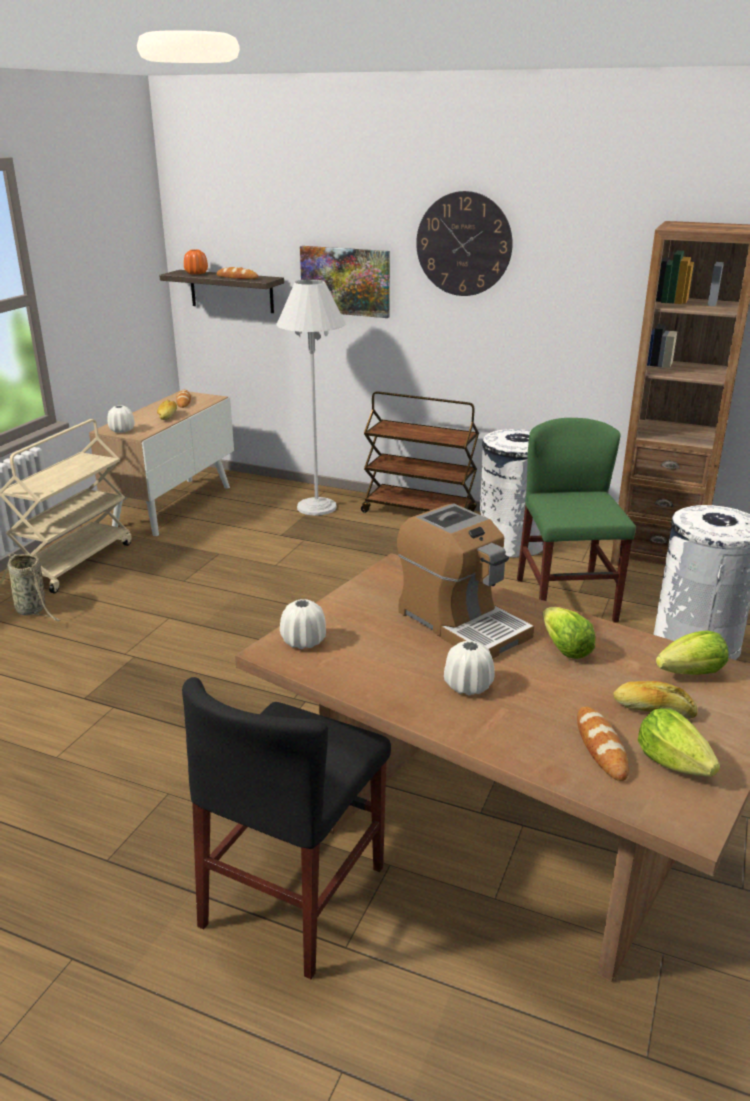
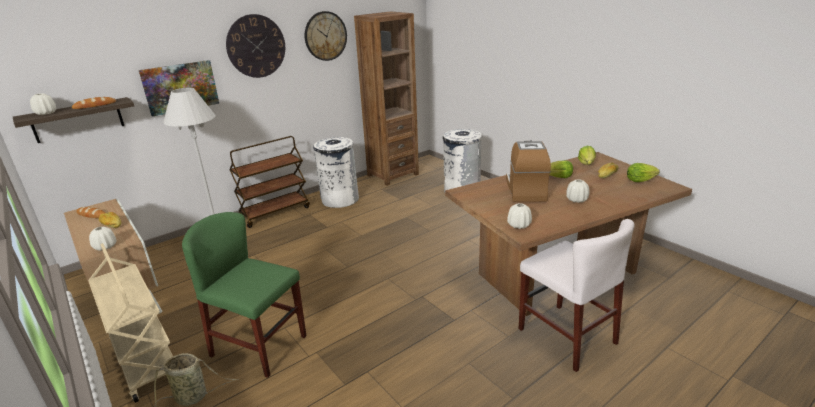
camera: 60 degrees left, 0 degrees up
(196, 273) = (46, 113): orange vase -> white vase
(294, 895) = (566, 336): black chair -> white chair
(461, 623) = (525, 190): coffee machine -> coffee machine turned 75 degrees counterclockwise
(566, 600) = (404, 204): green chair -> green chair (259, 346)
(595, 250) = (325, 36): none -> wall clock
(601, 746) = (627, 188): bread -> none

